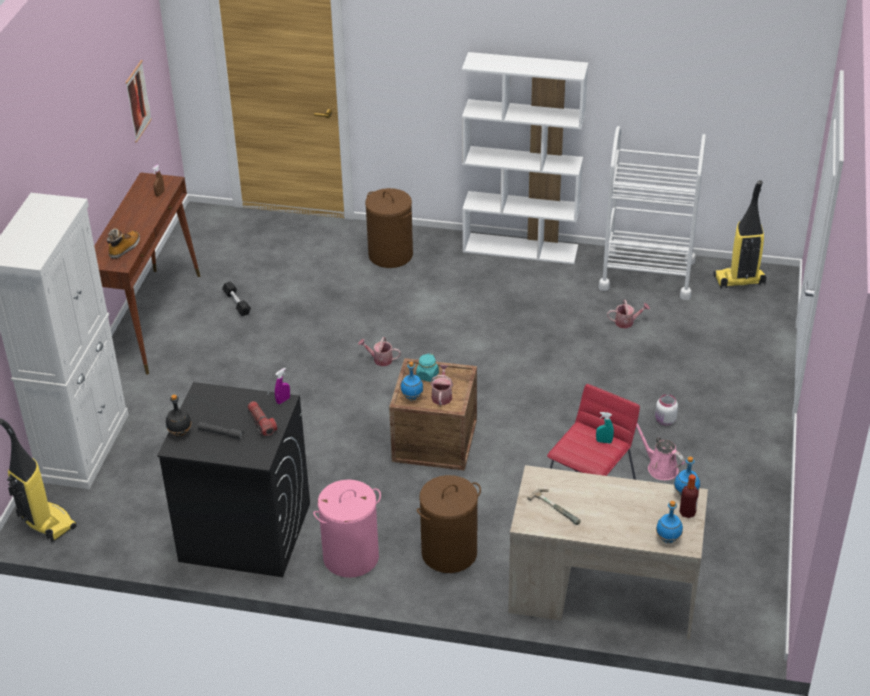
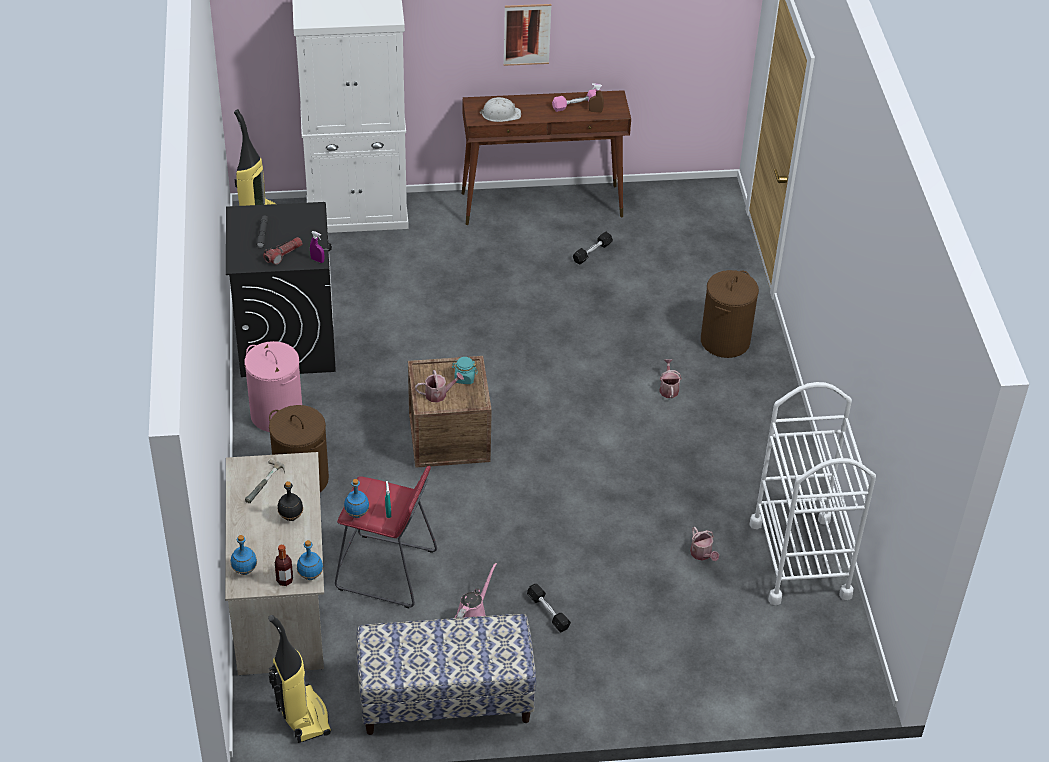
camera: 70 degrees right, 5 degrees up
(124, 248) = (500, 114): boot -> white hard hat
(138, 101) = (664, 34): picture -> picture (527, 34)
(143, 202) = (576, 105): none -> pink dumbbell
(179, 433) = (256, 211): black bottle -> black bottle (291, 516)
(380, 359) = (552, 372): watering can -> watering can (668, 388)
(412, 397) = (429, 374): blue bottle -> blue bottle (357, 514)
(521, 248) = (791, 441): white bookcase -> none
(665, 421) = (548, 612): white jar -> black dumbbell
(739, 281) = (832, 648): vacuum cleaner -> vacuum cleaner (302, 715)
(747, 502) = (445, 700): none -> bench

